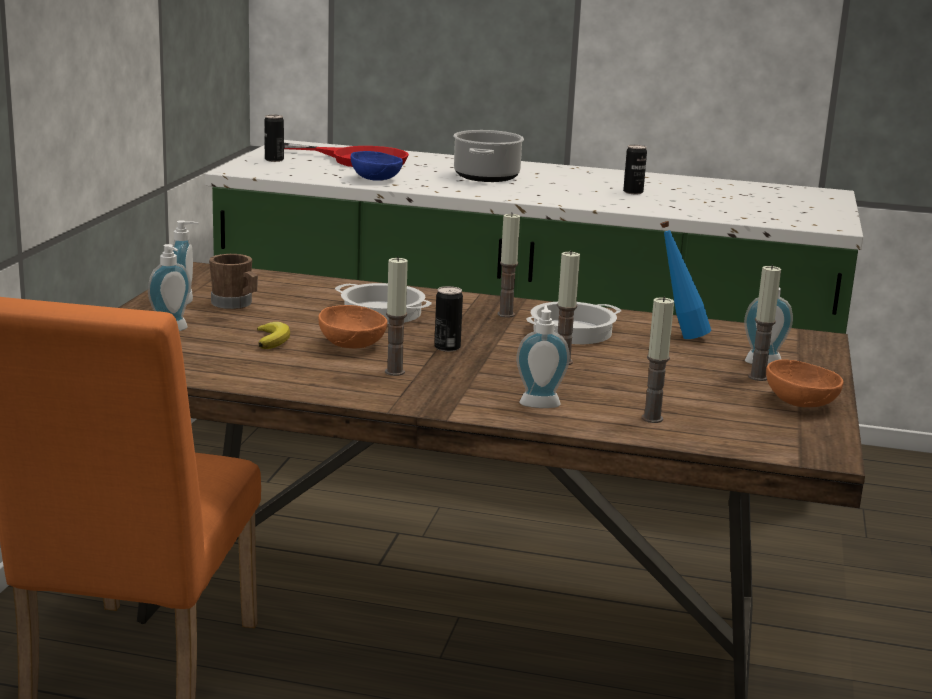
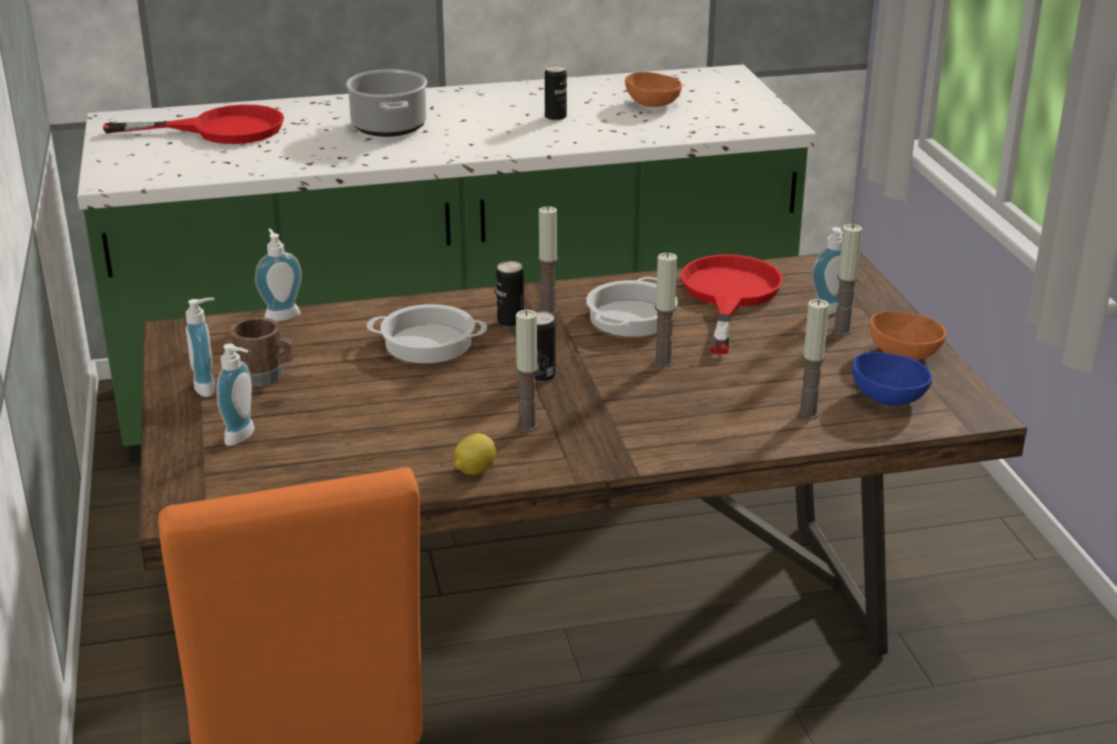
camera: 25 degrees left, 10 degrees up
(272, 339) = (361, 417): banana -> none
(274, 160) = (130, 152): can -> can (510, 322)
(315, 386) = (474, 470): none -> lemon
(353, 345) = (449, 399): orange bowl -> orange bowl (653, 104)
(376, 179) = (280, 159): blue bowl -> blue bowl (888, 397)
(539, 402) = (696, 425): soap dispenser -> soap dispenser (281, 315)
(679, 336) = (729, 295): blue bottle -> red frying pan

